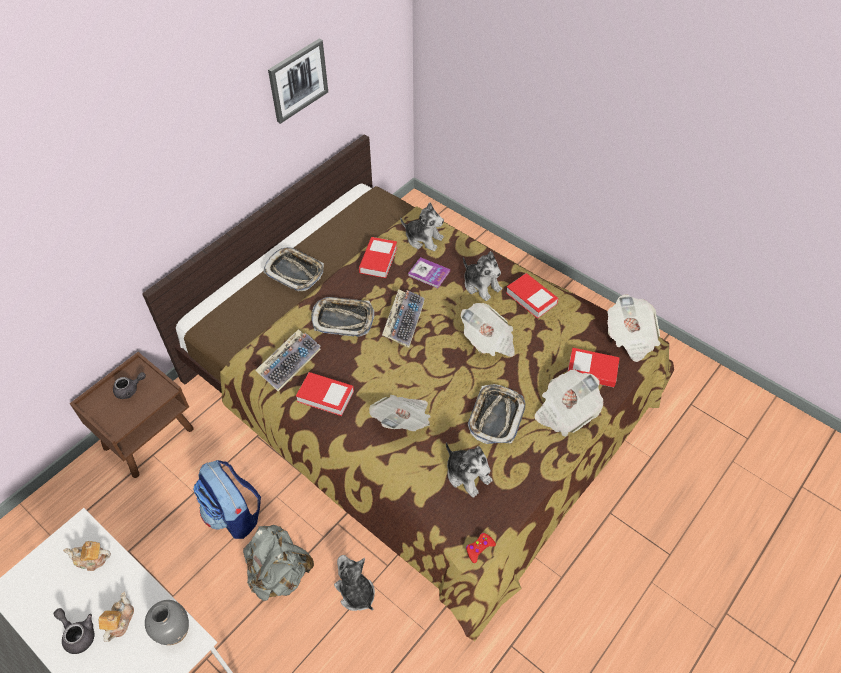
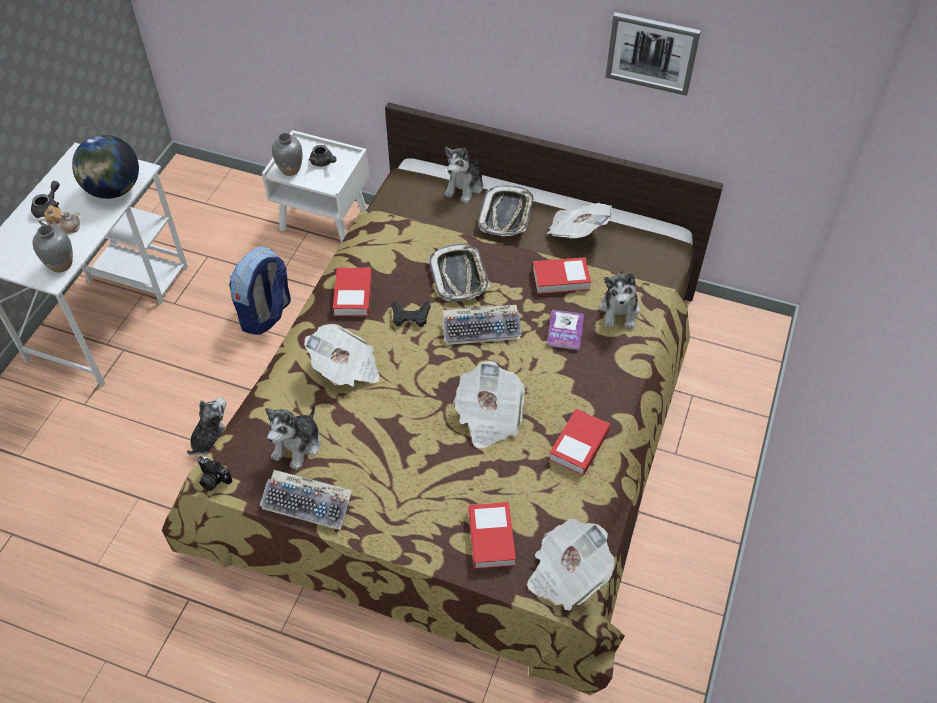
camera: 70 degrees right, 0 degrees up
(92, 560) = (114, 190): teapot -> globe
(120, 418) = (290, 169): none -> grey vase
(149, 437) = (325, 221): brown nightstand -> white nightstand
(279, 573) = (216, 372): grey backpack -> none
(289, 362) = (384, 253): keyboard -> keyboard (309, 503)
(369, 362) = (410, 316): none -> black game controller
(479, 548) = (213, 480): red game controller -> camera
(481, 285) = (574, 387): plush toy -> plush toy (465, 187)
(495, 417) = (382, 452): tray -> none
(565, 412) = (415, 521): newspaper -> newspaper (577, 231)

